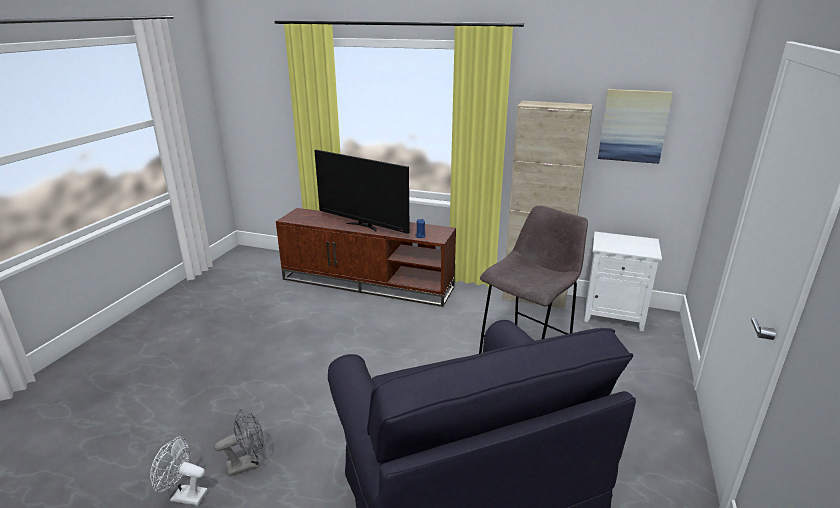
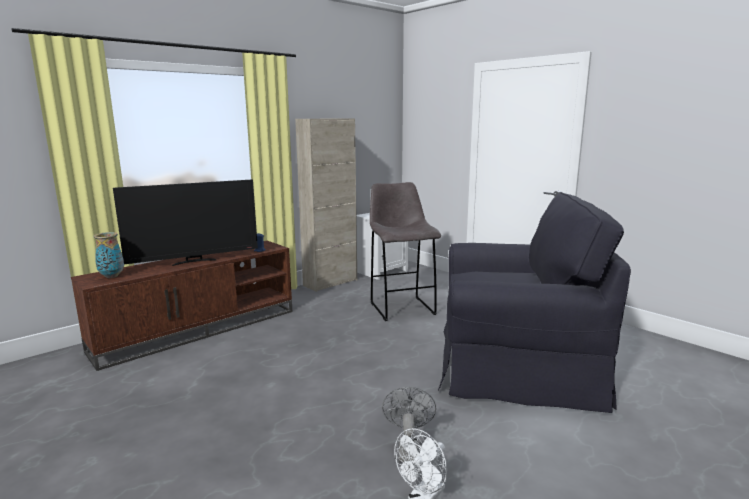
camera: 60 degrees left, 10 degrees down
(306, 217) = (111, 276): none -> vase
(633, 126) = (362, 132): picture -> none

